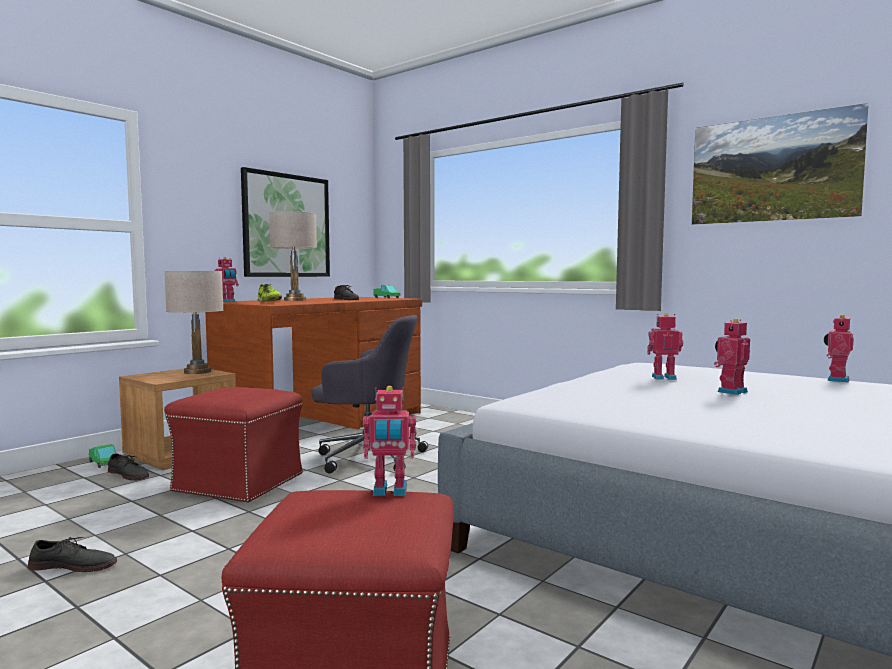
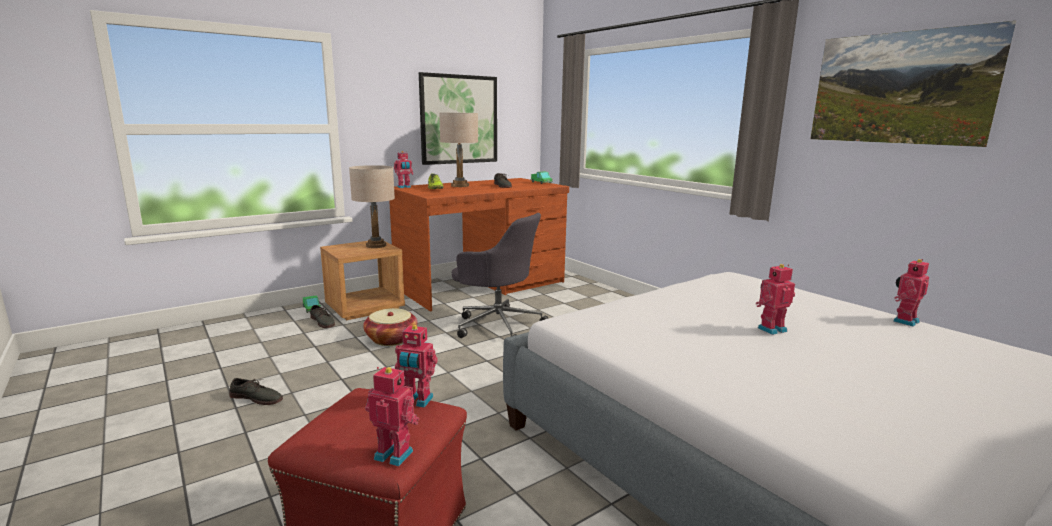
camera: 15 degrees right, 10 degrees up
(238, 483) = (391, 339): red ottoman -> basket
(663, 377) = (726, 301): toy robot -> toy robot (395, 453)

